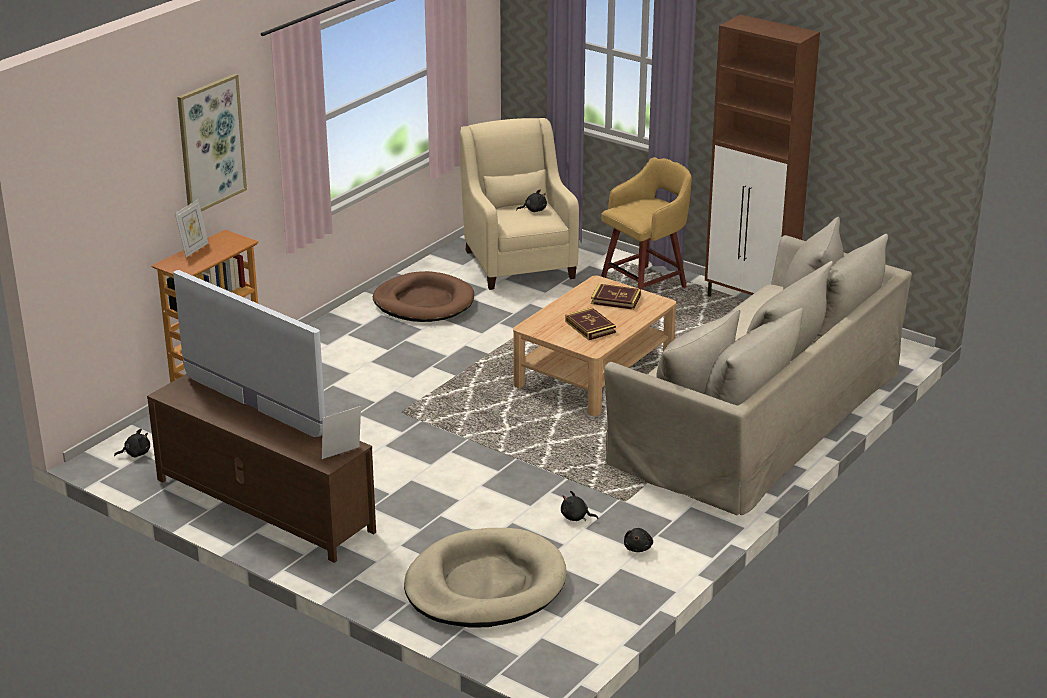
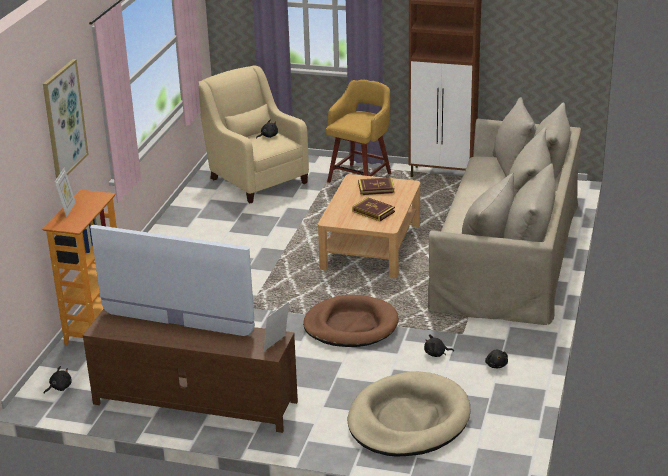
camera: 20 degrees left, 0 degrees up
(424, 302) = (207, 222): brown dog bed -> brown dog bed (351, 325)

